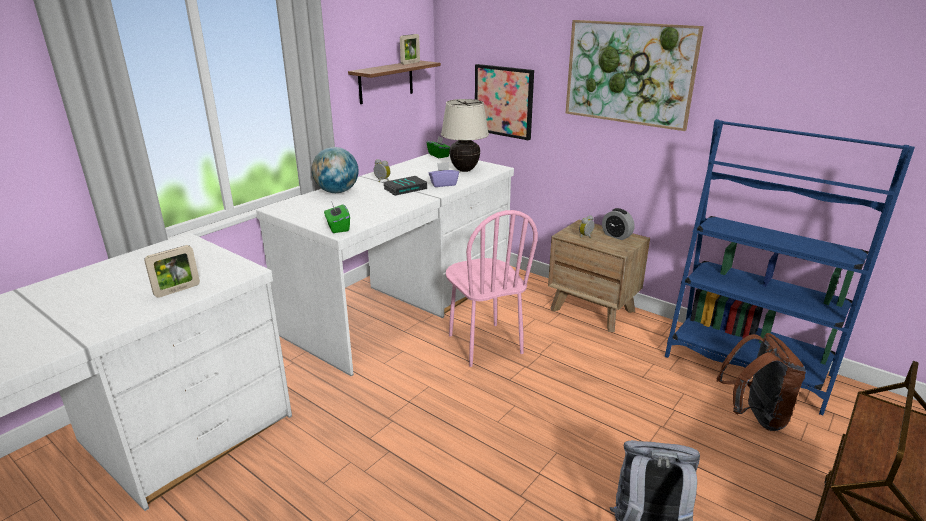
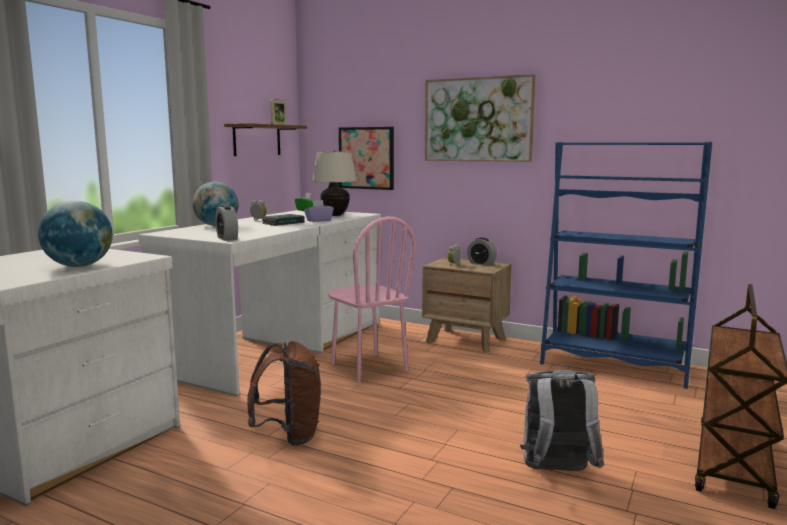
camera: 10 degrees left, 15 degrees down
(177, 290) = (79, 266): picture frame -> globe
(338, 227) = (227, 238): green tissue box -> alarm clock
(754, 415) = (629, 393): brown backpack -> brown backpack (289, 436)

